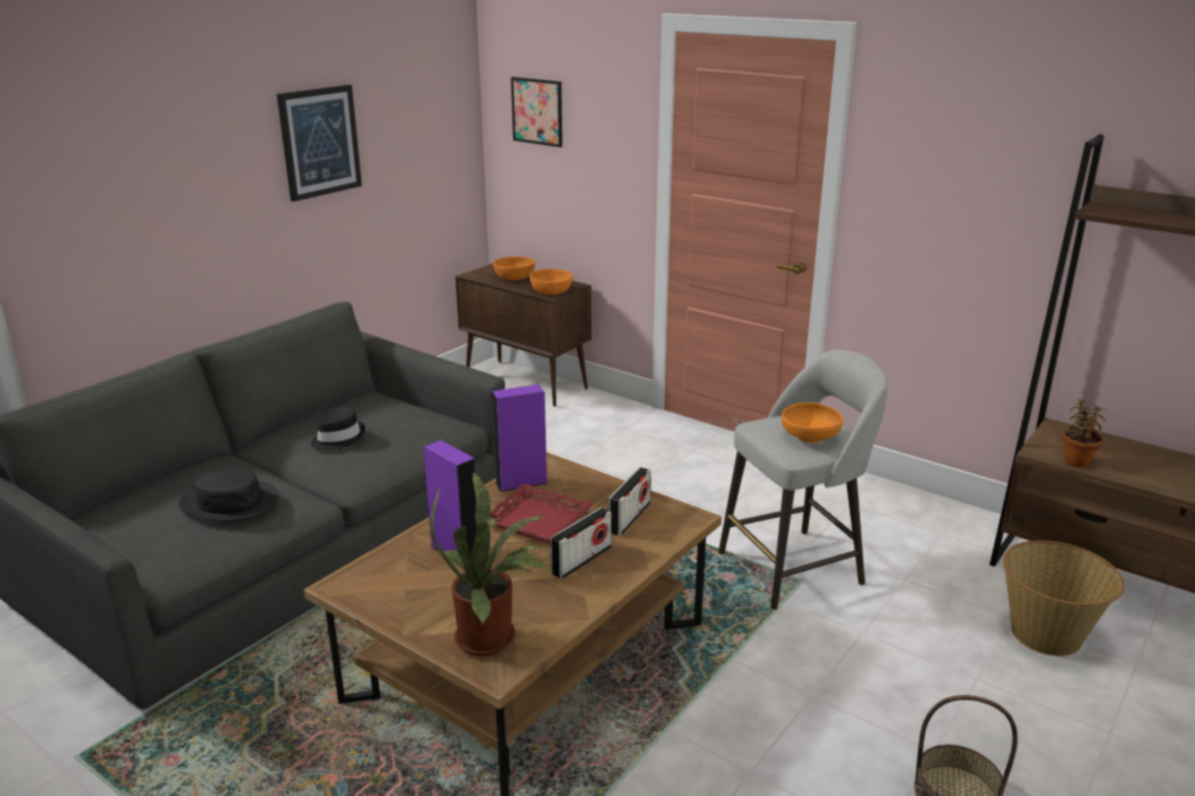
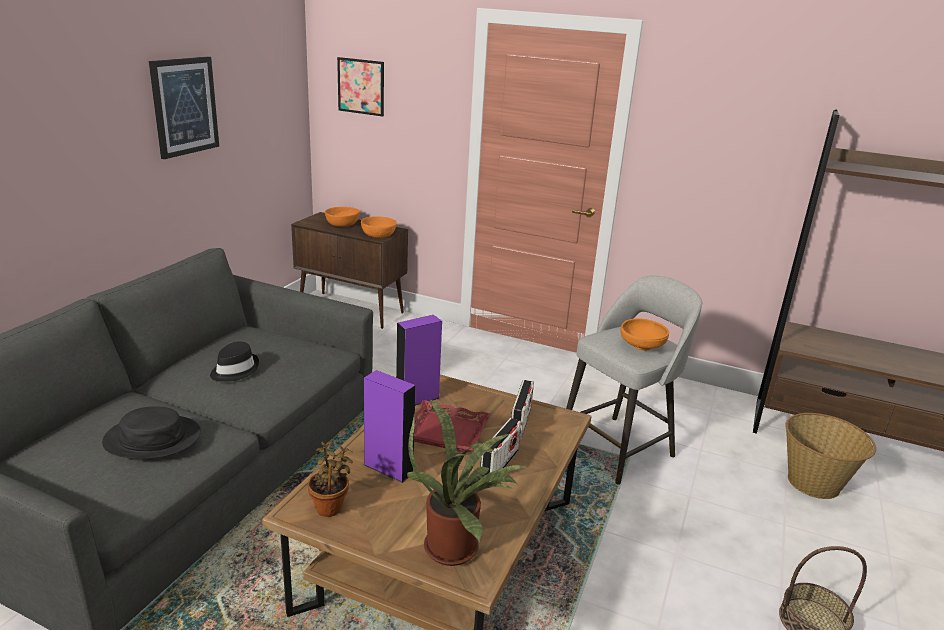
camera: 15 degrees left, 0 degrees up
(1077, 460) = (821, 351): potted plant -> potted plant (330, 506)

